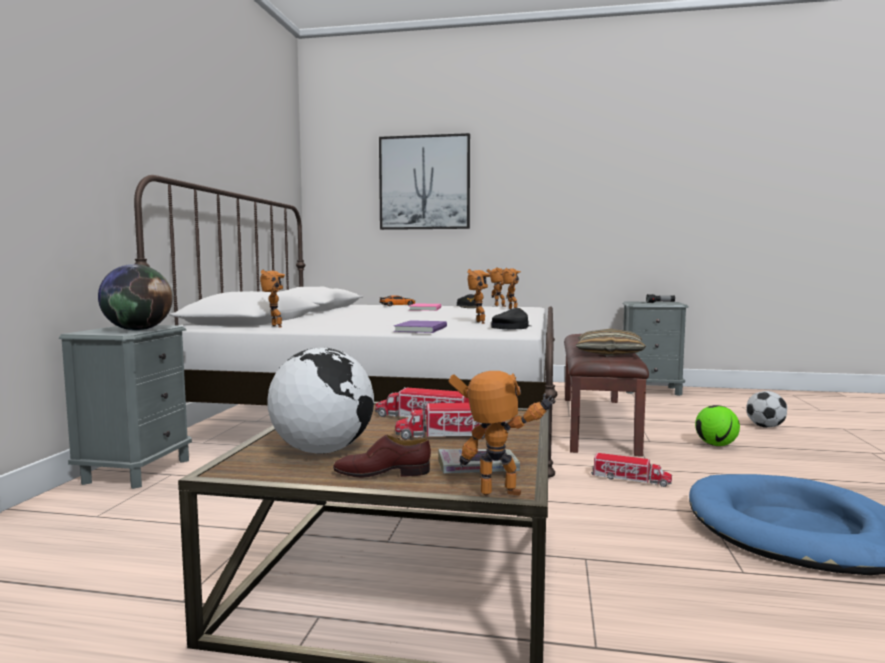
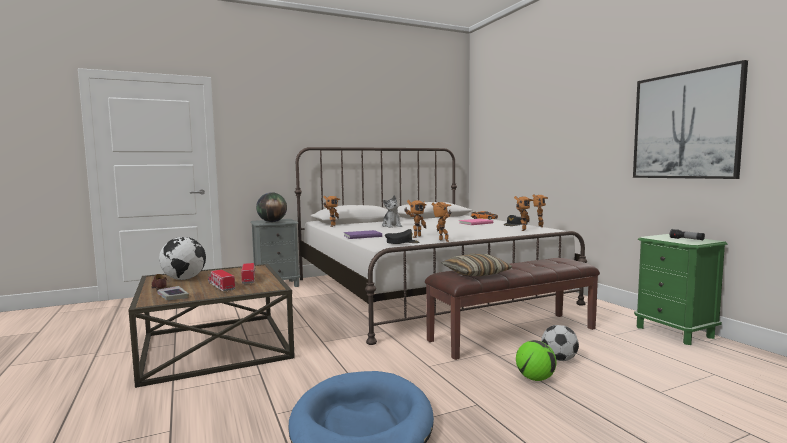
camera: 55 degrees right, 0 degrees up
(362, 318) = (392, 226): none -> plush toy
(424, 183) = (526, 124): picture -> picture (685, 125)
(501, 496) = (136, 303): toy robot -> toy robot (442, 241)
(630, 479) = (397, 364): toy truck -> none
(651, 390) = (674, 332): grey nightstand -> green nightstand
(765, 426) = (651, 392): football -> football (559, 359)

